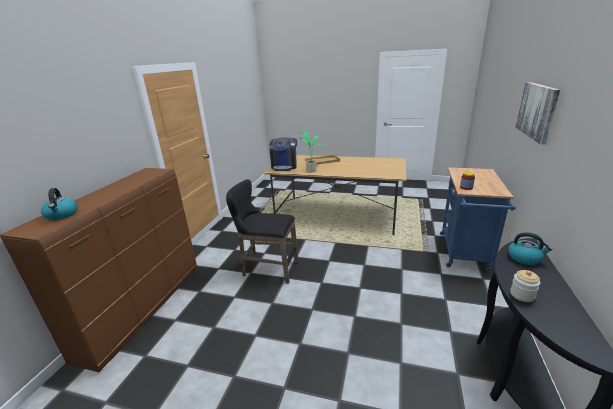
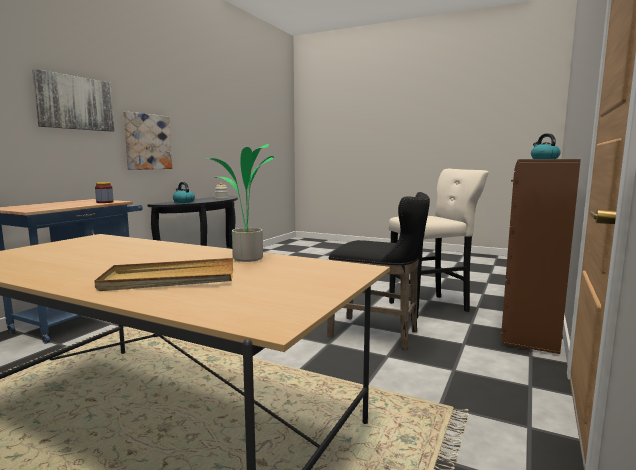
camera: 170 degrees left, 15 degrees down
(217, 313) = (431, 306): none -> beige stool
(284, 166) = (317, 277): coffee machine -> none
(564, 169) = (147, 142): none -> picture

